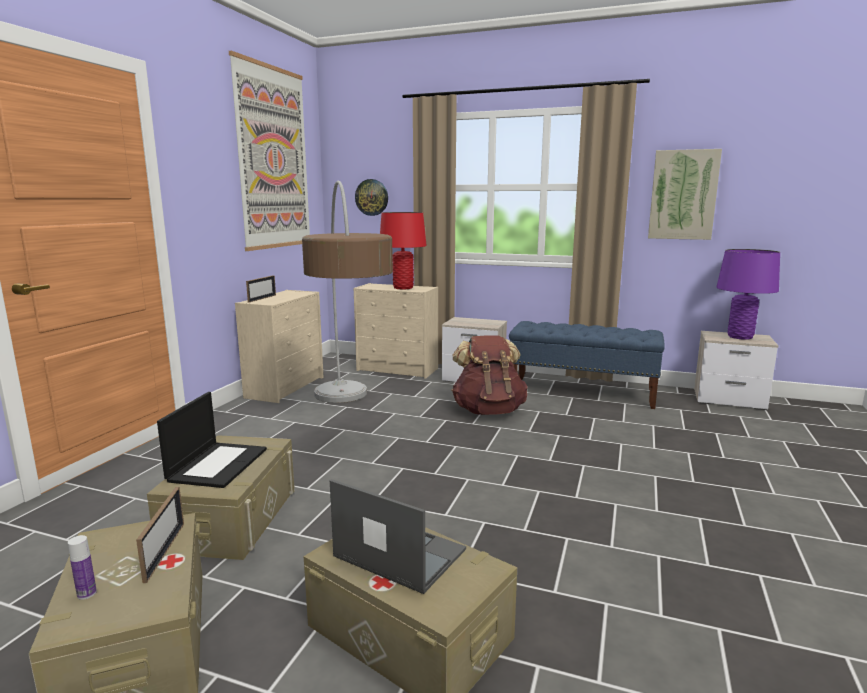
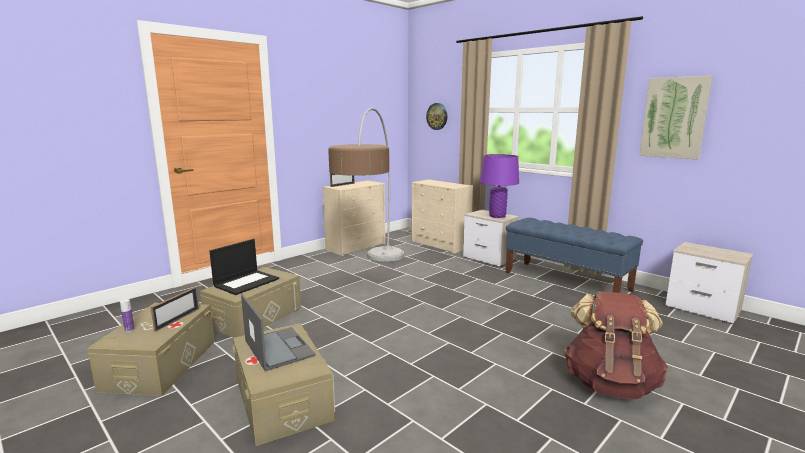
camera: 25 degrees right, 0 degrees up
(273, 159) = (363, 90): picture -> none
(403, 288) = (445, 184): red table lamp -> none
(488, 411) = (474, 283): brown backpack -> brown backpack (610, 384)
(740, 337) = (716, 251): purple table lamp -> purple table lamp (497, 216)

